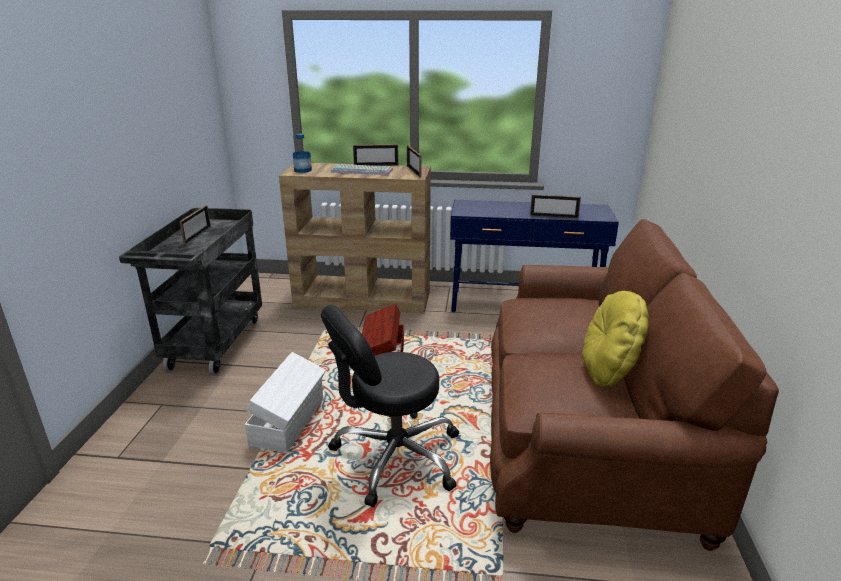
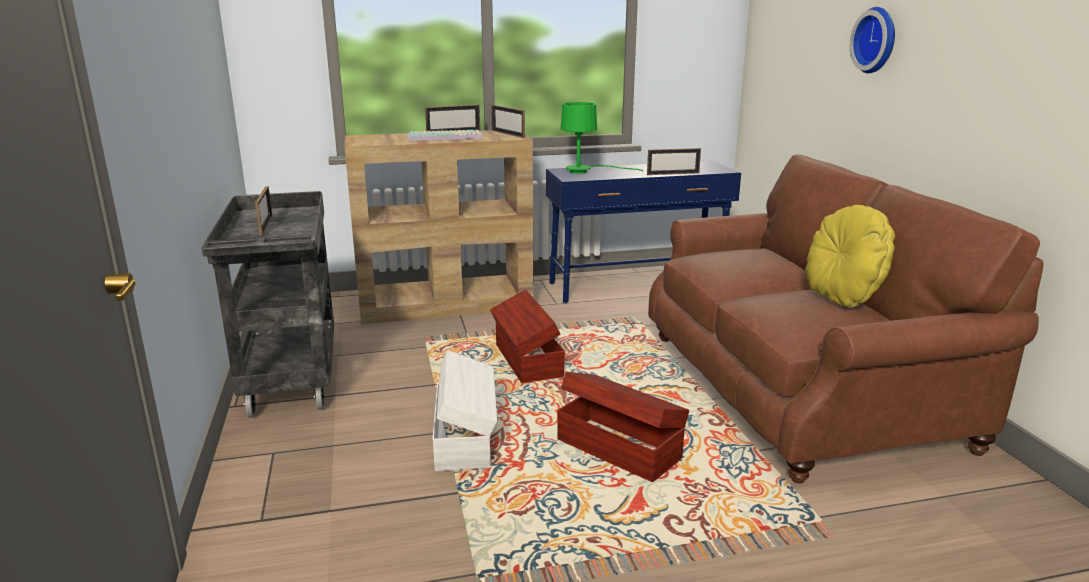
camera: 20 degrees left, 5 degrees down
(303, 170) = (369, 141): bottle -> none
(391, 459) = (618, 448): black office chair -> brown storage box
(482, 206) = (585, 171): none -> green table lamp
(722, 121) = (877, 40): none -> wall clock

